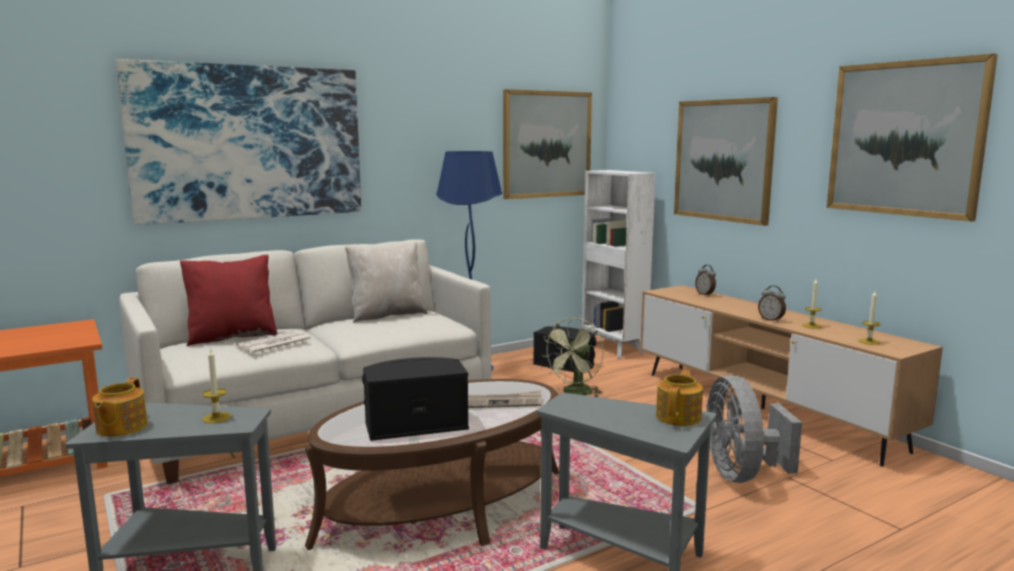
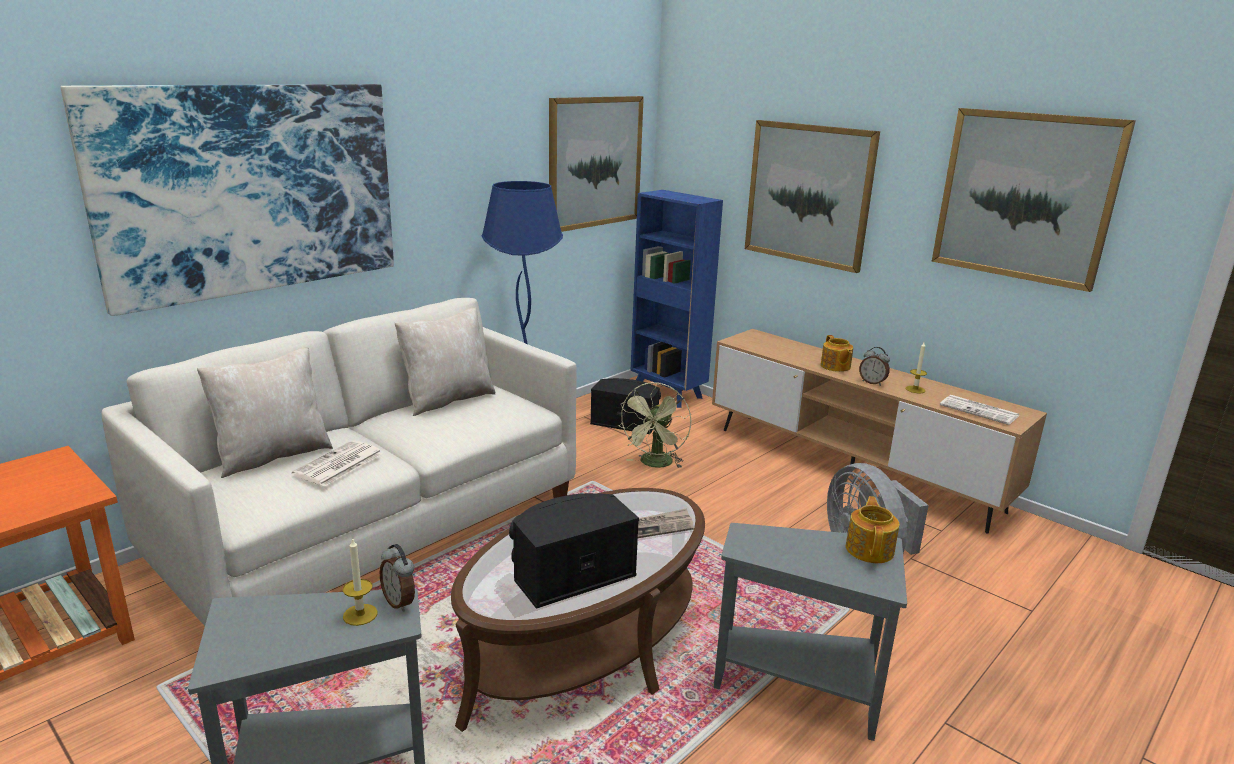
camera: 15 degrees left, 10 degrees up
(120, 428) = (245, 649): teapot -> teapot (835, 366)
(232, 337) = (273, 455): red pillow -> beige pillow
(613, 349) = (668, 394): white bookcase -> blue bookcase
(705, 294) = (785, 344): alarm clock -> alarm clock (400, 602)
(869, 342) = (980, 411): candle -> newspaper

